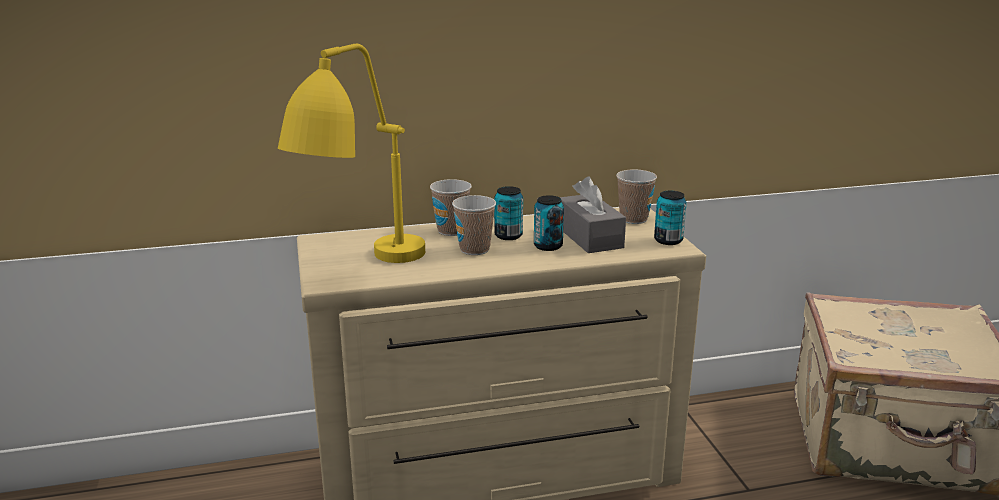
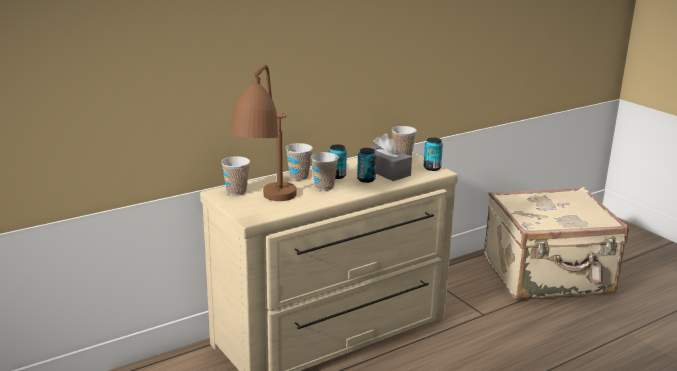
camera: 20 degrees left, 0 degrees up
(343, 241) = (236, 192): none -> cup
(360, 271) = (266, 209): yellow table lamp -> brown table lamp

